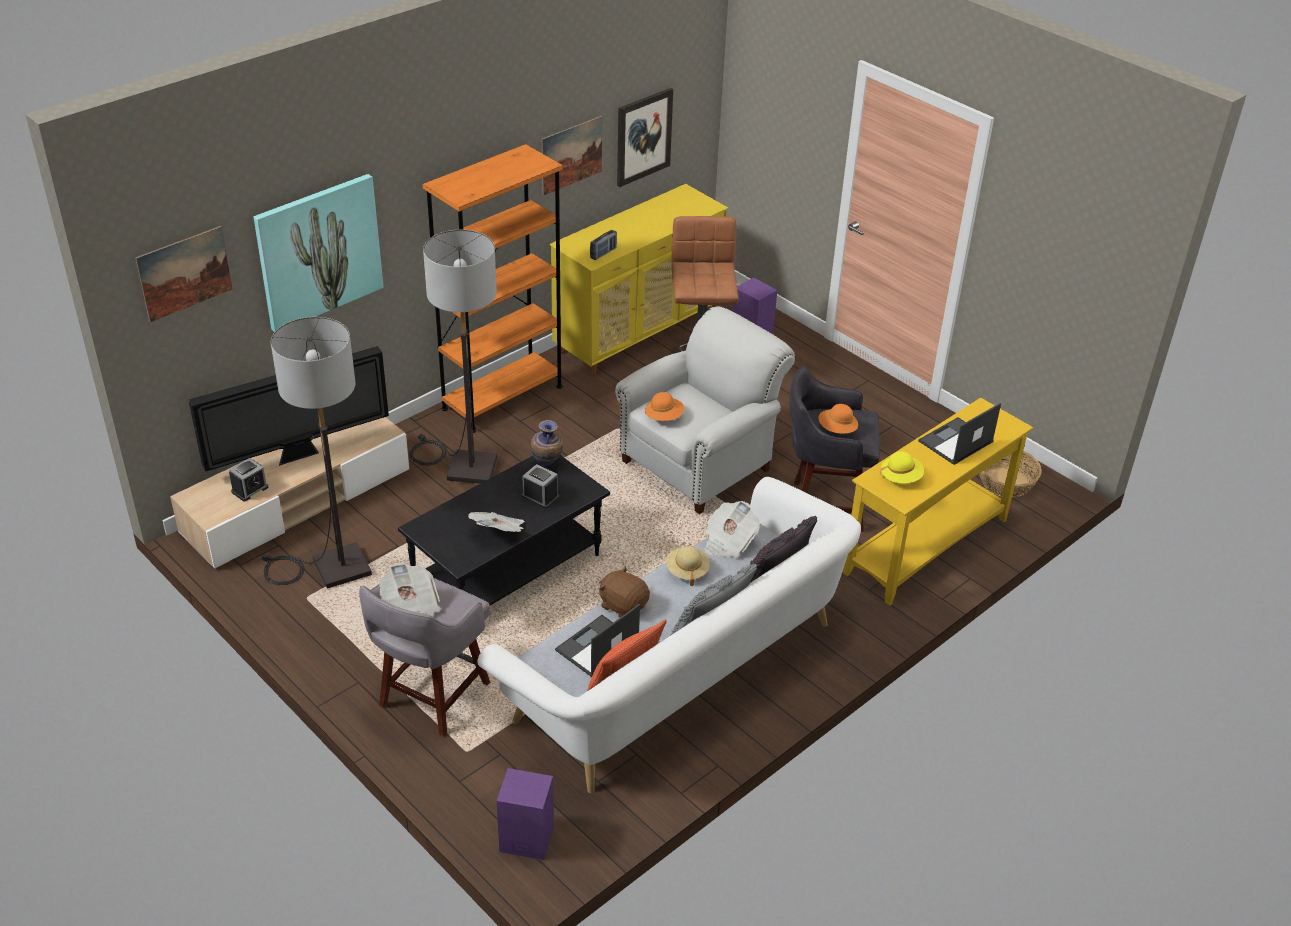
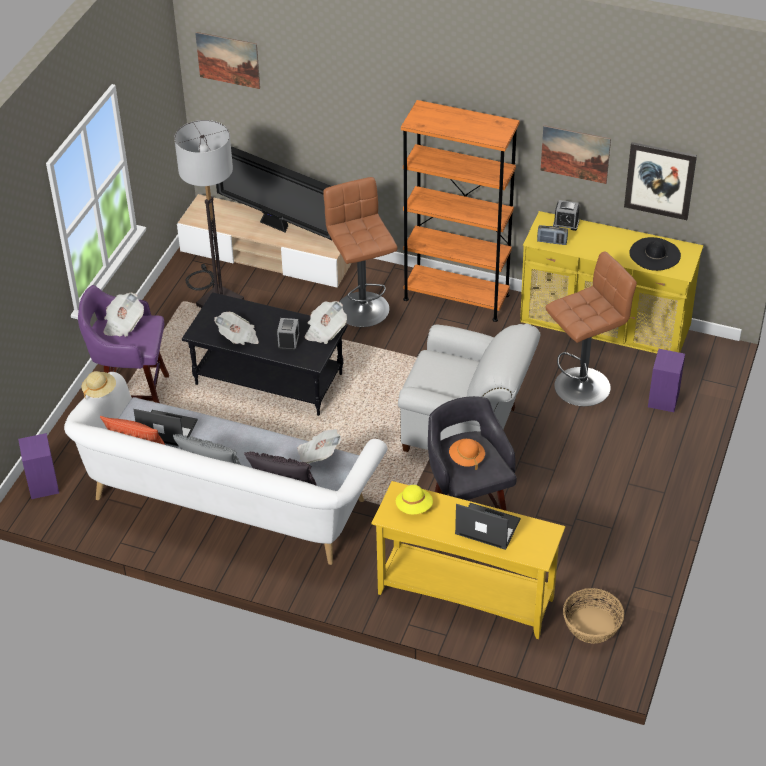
camera: 65 degrees right, 5 degrees up
(250, 489) = (227, 221): alarm clock -> alarm clock (566, 223)
(318, 251) = (329, 101): picture -> none
(431, 697) = (133, 394): grey stool -> purple stool
(459, 464) = (363, 309): floor lamp -> brown stool
(547, 465) = (325, 331): vase -> newspaper
(623, 605) = (216, 426): brown plush toy -> none
(664, 417) = (427, 367): orange hat -> none
(675, 209) = (654, 254): none -> black hat
(687, 571) = (271, 444): beige hat -> beige hat (99, 391)

